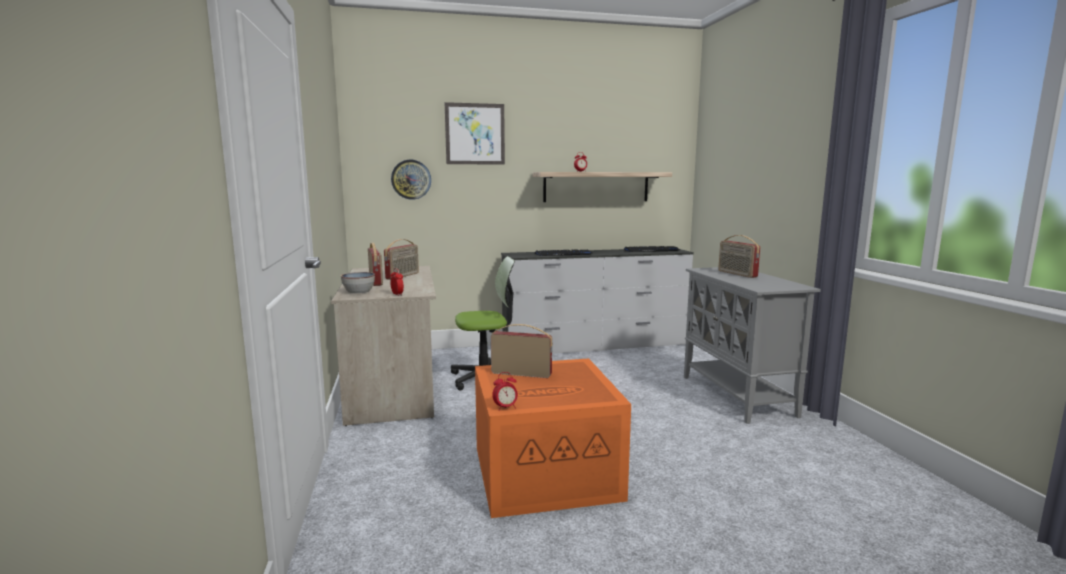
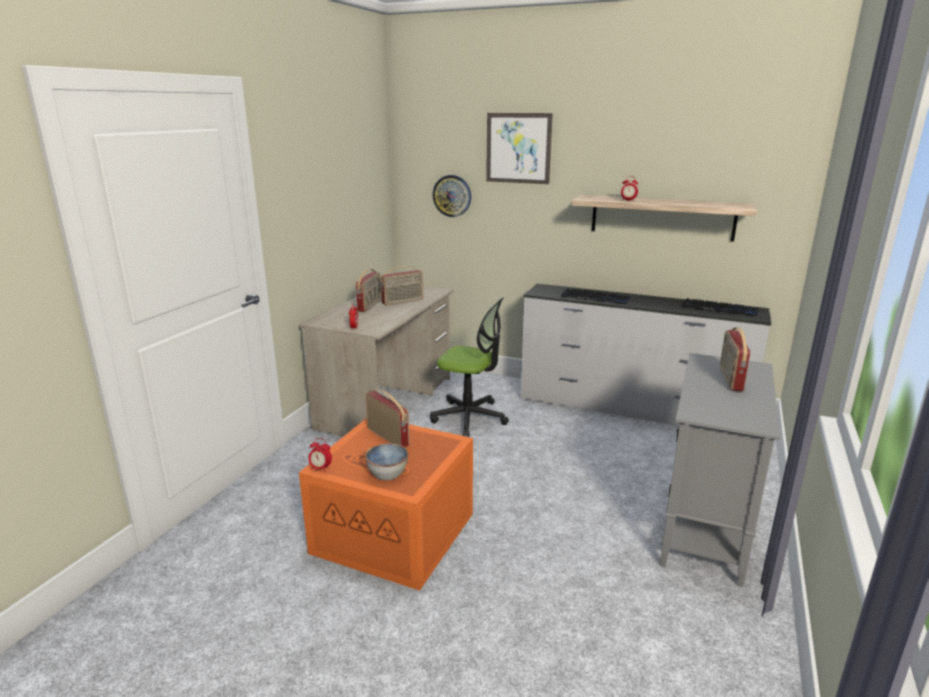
camera: 35 degrees right, 10 degrees up
(358, 291) = (335, 317): bowl -> bowl (387, 473)

